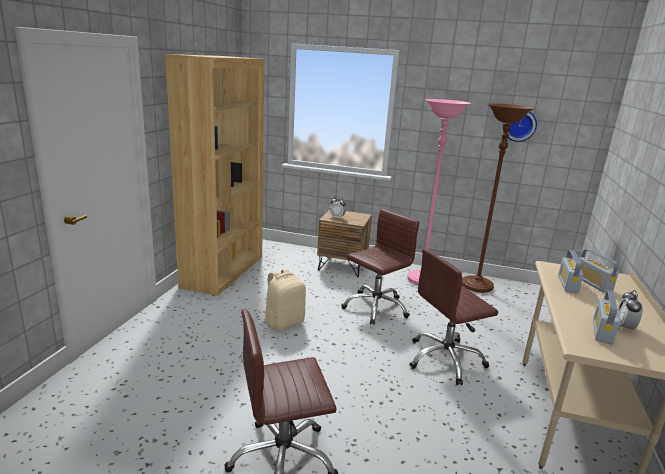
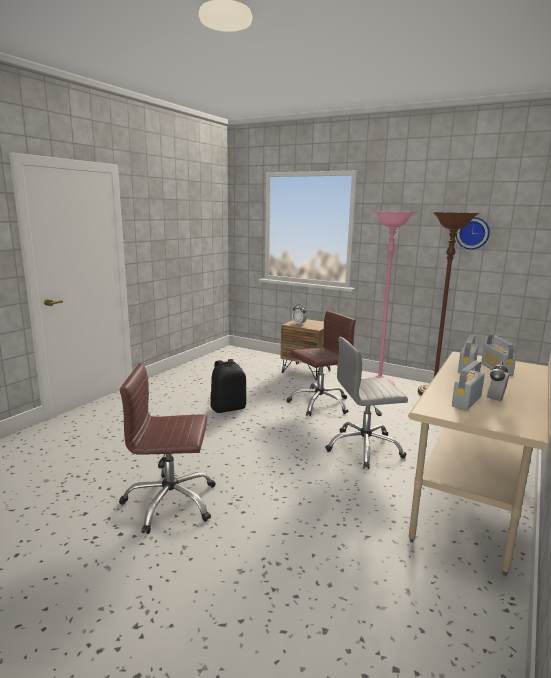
camera: 15 degrees right, 5 degrees down
(223, 271) = (198, 369): brown bookcase -> none
(284, 322) = (228, 408): beige backpack -> black backpack
(445, 360) = (364, 448): brown office chair -> grey office chair

